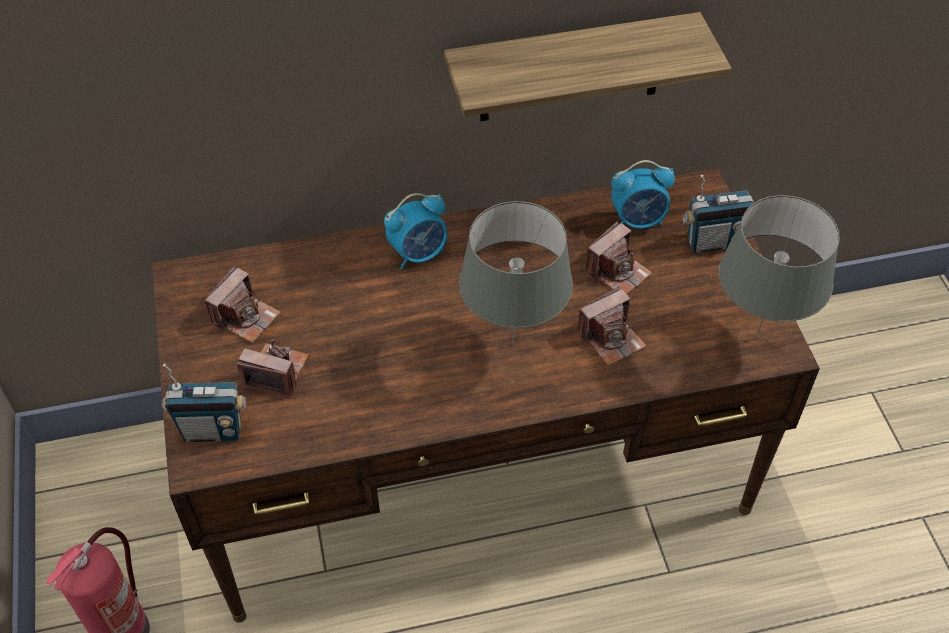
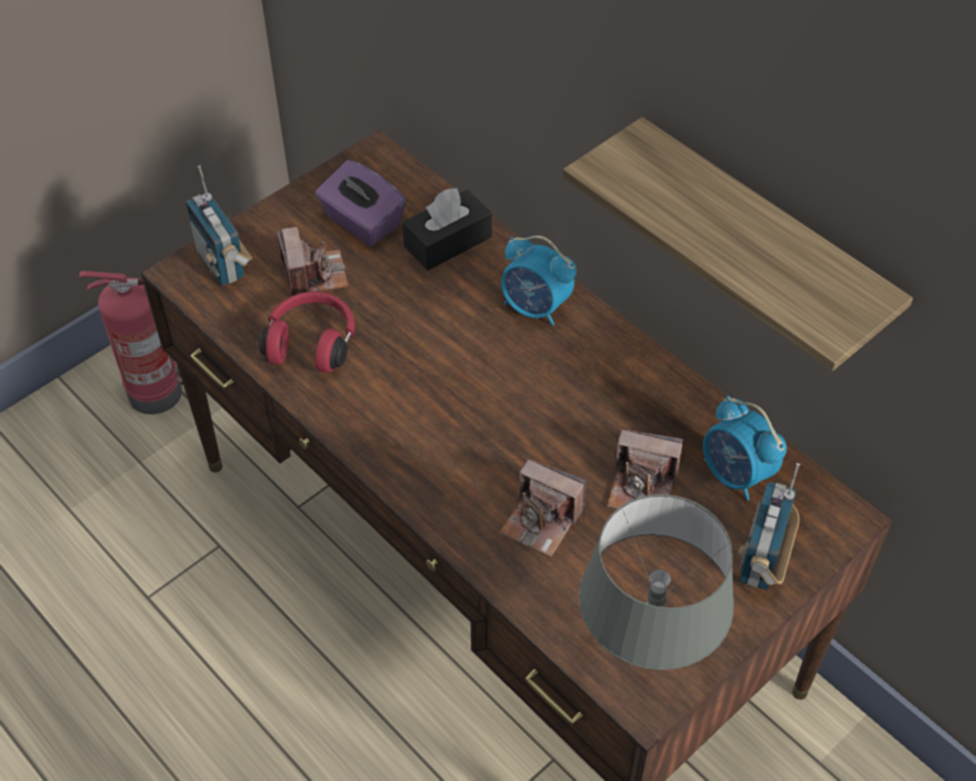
camera: 60 degrees right, 0 degrees up
(245, 317) = (362, 222): camera -> purple tissue box
(312, 274) = (448, 242): none -> black tissue box
(347, 403) = (312, 342): none -> red headphones
(512, 345) = (470, 437): grey table lamp -> none
(712, 242) = (761, 561): radio -> radio turned 60 degrees clockwise

